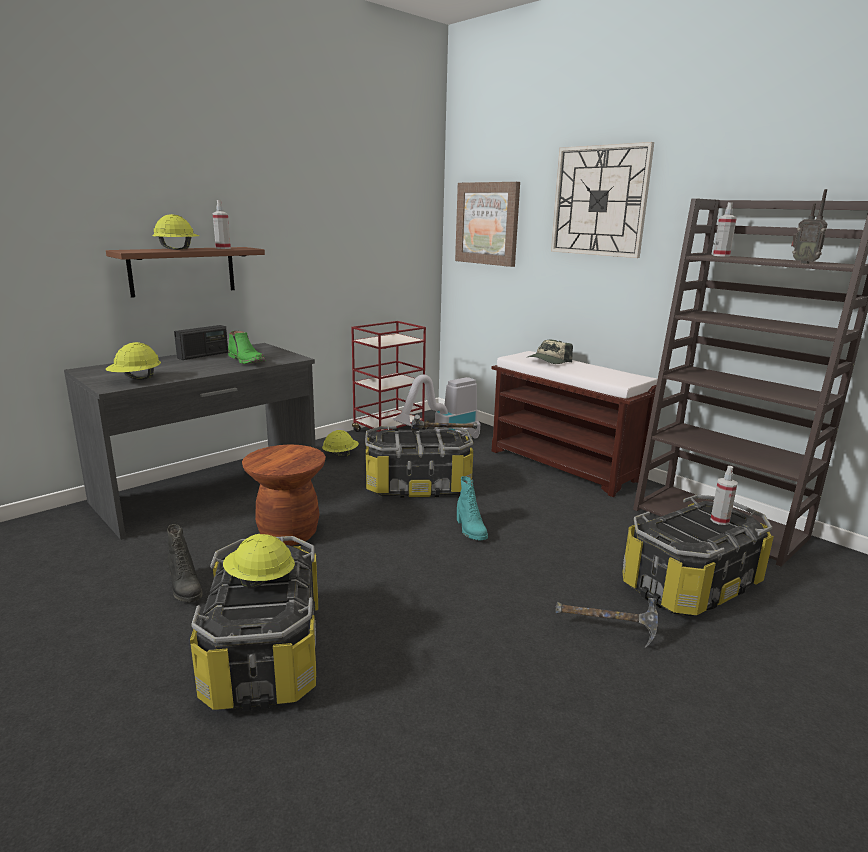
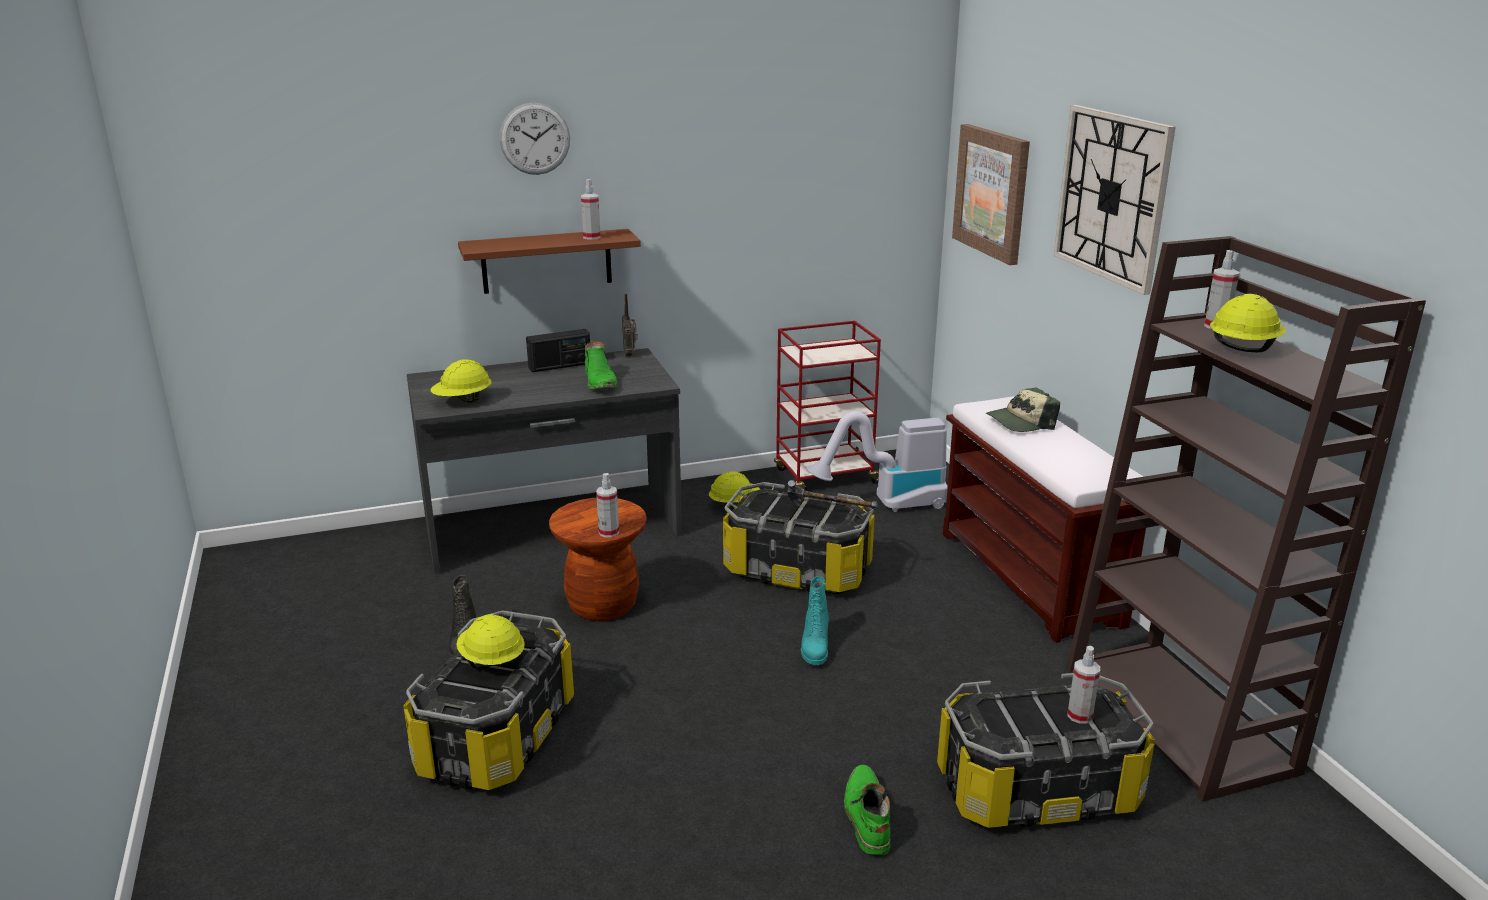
camera: 25 degrees right, 5 degrees up
(169, 165) = (535, 138): none -> wall clock
(177, 249) = (535, 241): yellow hard hat -> yellow hard hat (1243, 348)
(302, 465) = (608, 532): none -> spray bottle
(606, 632) = (866, 816): hammer -> green boot
(804, 263) = (1277, 373): radio -> radio (630, 355)

